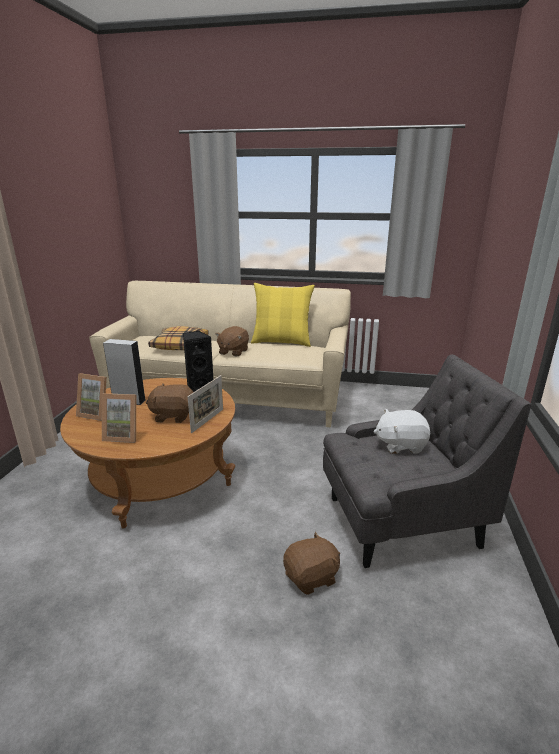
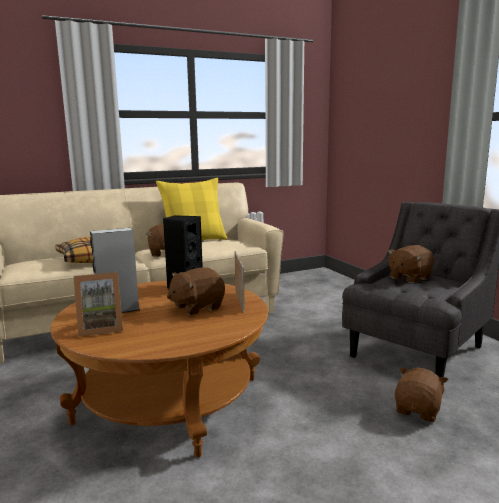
camera: 35 degrees left, 10 degrees down
(124, 435) = (176, 333): picture frame -> none
(400, 445) = (409, 278): white plush toy -> brown plush toy

